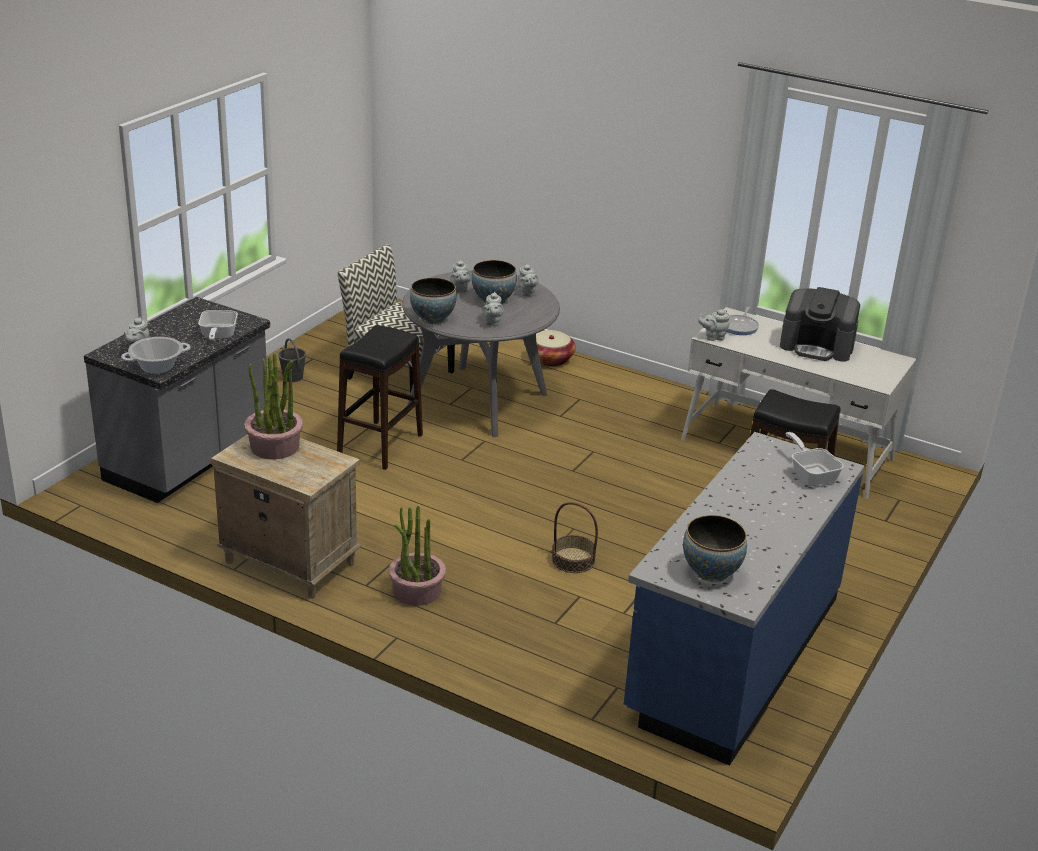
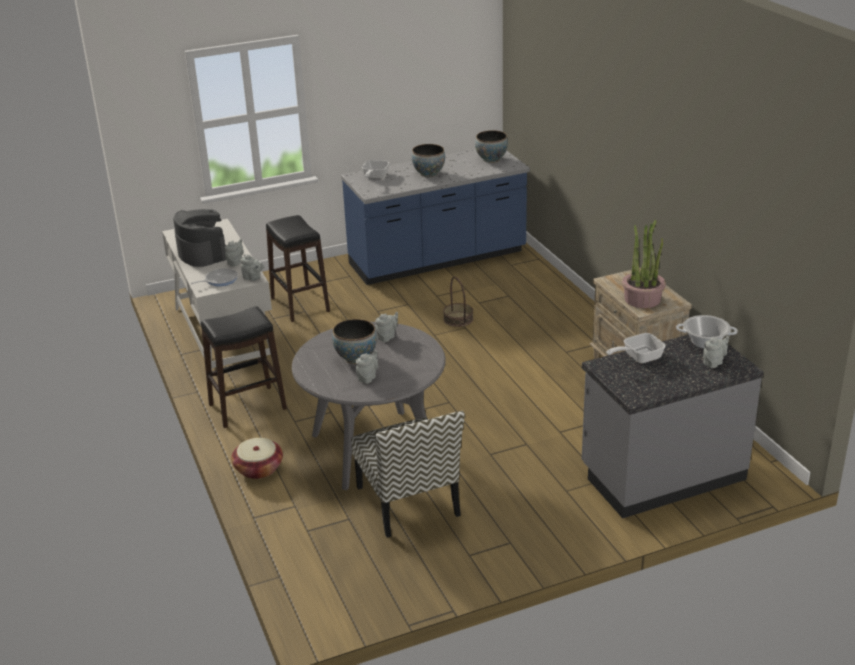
camera: 140 degrees left, 0 degrees up
(217, 336) = (638, 357): frying pan -> frying pan turned 150 degrees counterclockwise
(292, 377) = (509, 536): grey bucket -> none
(380, 445) = (496, 435): black stool -> black stool (247, 407)
(416, 591) = (569, 332): potted plant -> none
(433, 319) = (429, 354): bowl -> bowl (428, 173)
(526, 293) = (319, 356): grey teapot -> grey teapot (235, 262)

